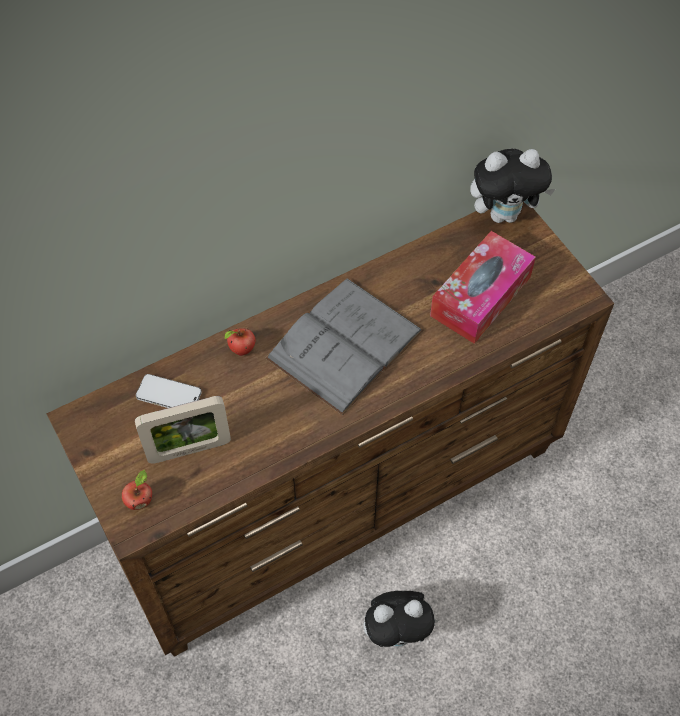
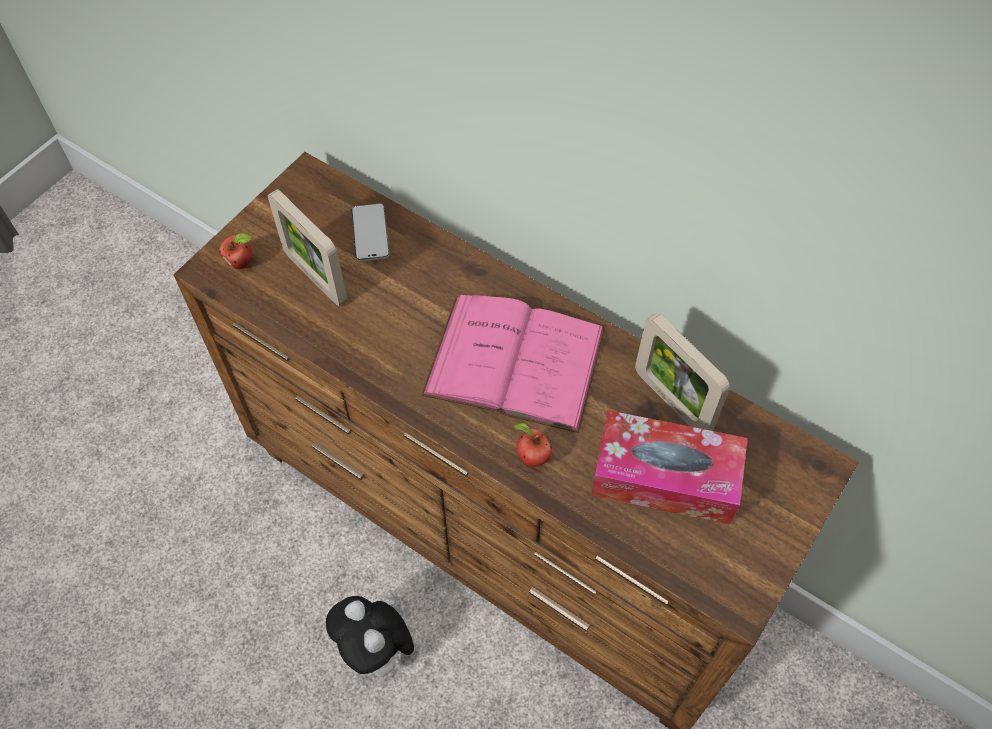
camera: 65 degrees right, 0 degrees up
(241, 350) = (455, 271): apple -> apple (531, 457)
(345, 344) = (515, 361): grey book -> pink book
(426, 266) = (672, 402): none -> picture frame
(504, 214) = (809, 458): plush toy -> none

